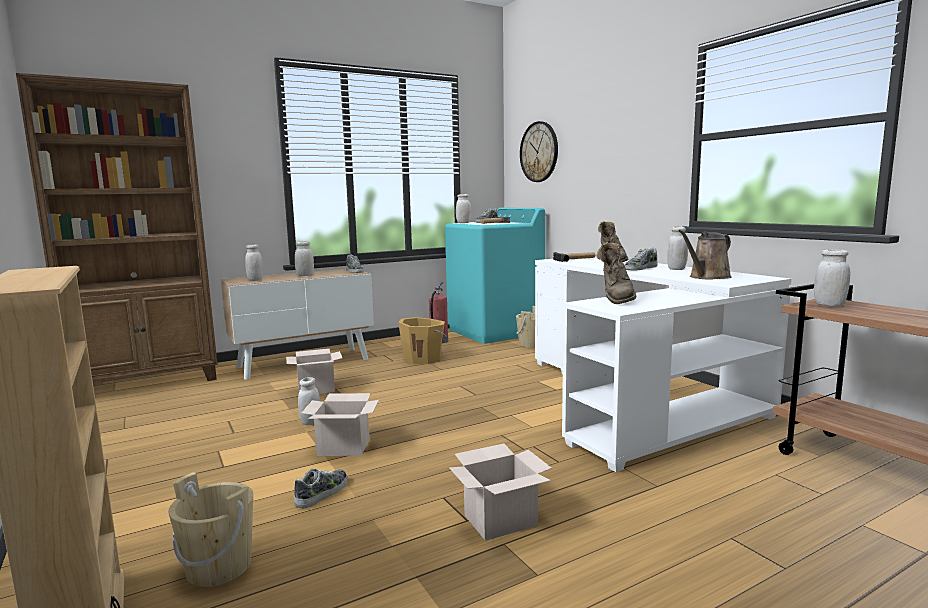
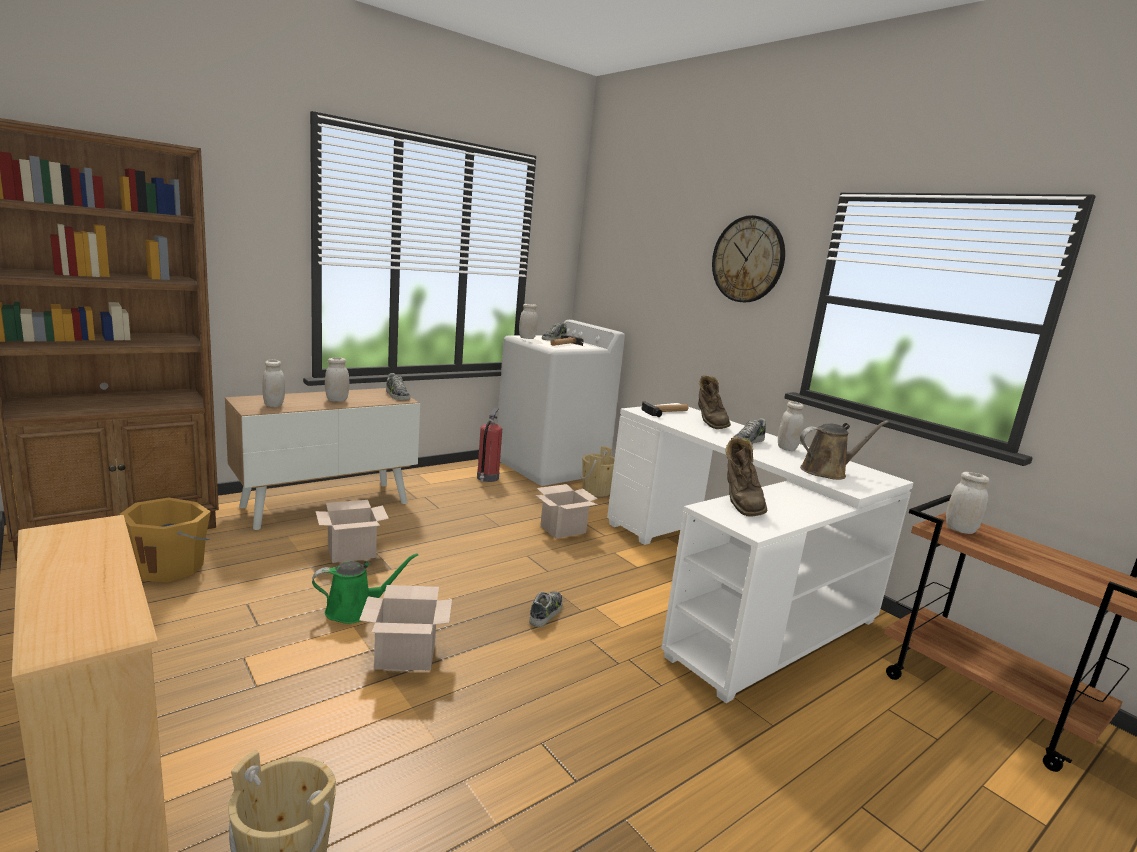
camera: 10 degrees left, 5 degrees up
(310, 422) = (355, 610): white jar -> green watering can
(322, 493) = (394, 735): shoe -> shoe (546, 613)
(423, 358) = (475, 506): orange bucket -> orange bucket (171, 567)
(495, 332) = (551, 467): turquoise washing machine -> white washing machine
(501, 519) = (615, 779): cardboard box -> cardboard box (563, 529)
(539, 152) = (625, 265): wall clock -> wall clock (748, 259)
(707, 277) = (827, 472): brown watering can -> brown watering can turned 150 degrees counterclockwise

